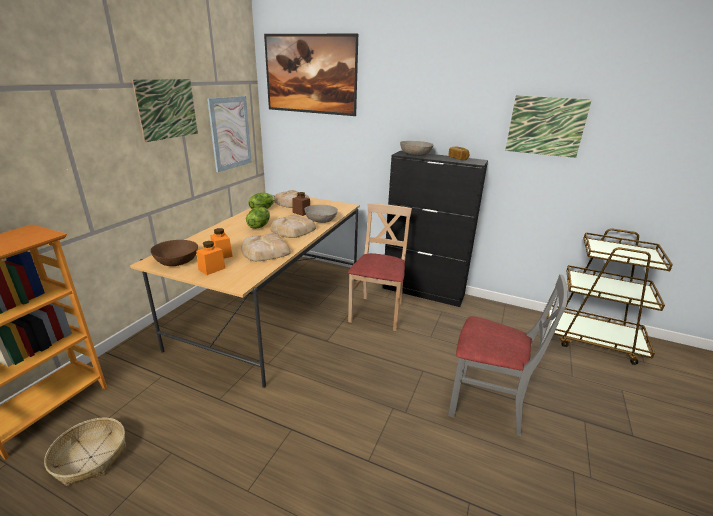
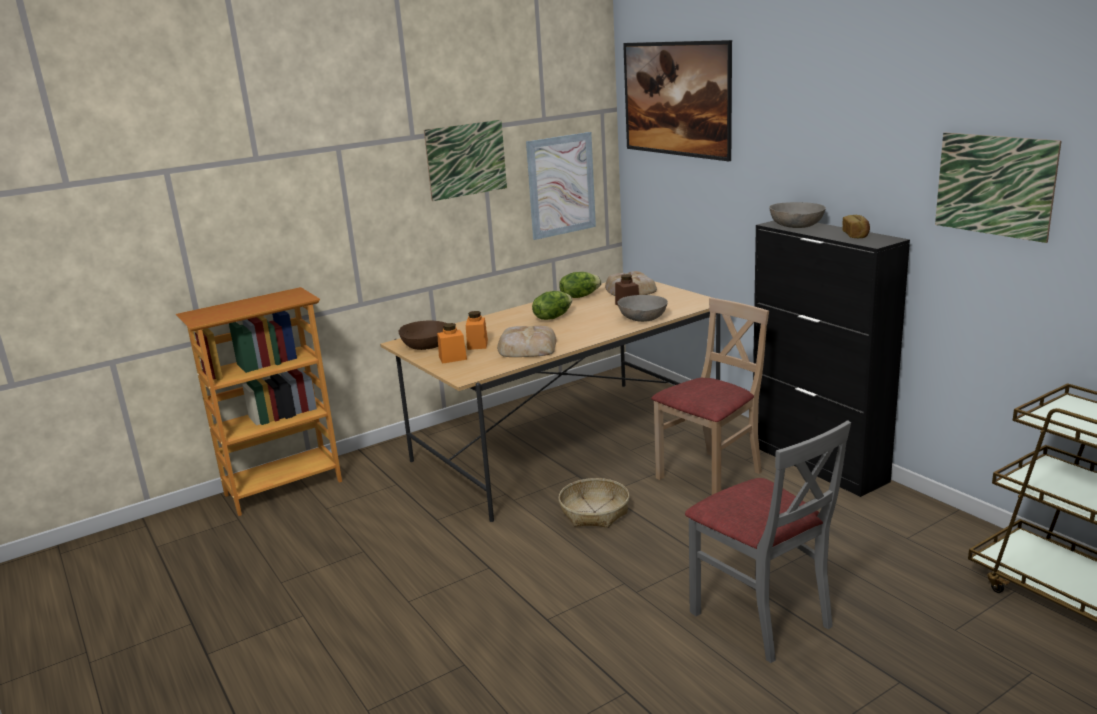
camera: 35 degrees right, 5 degrees down
(90, 457) = (298, 533): basket -> basket (594, 512)
(292, 230) = (587, 327): bread -> none

